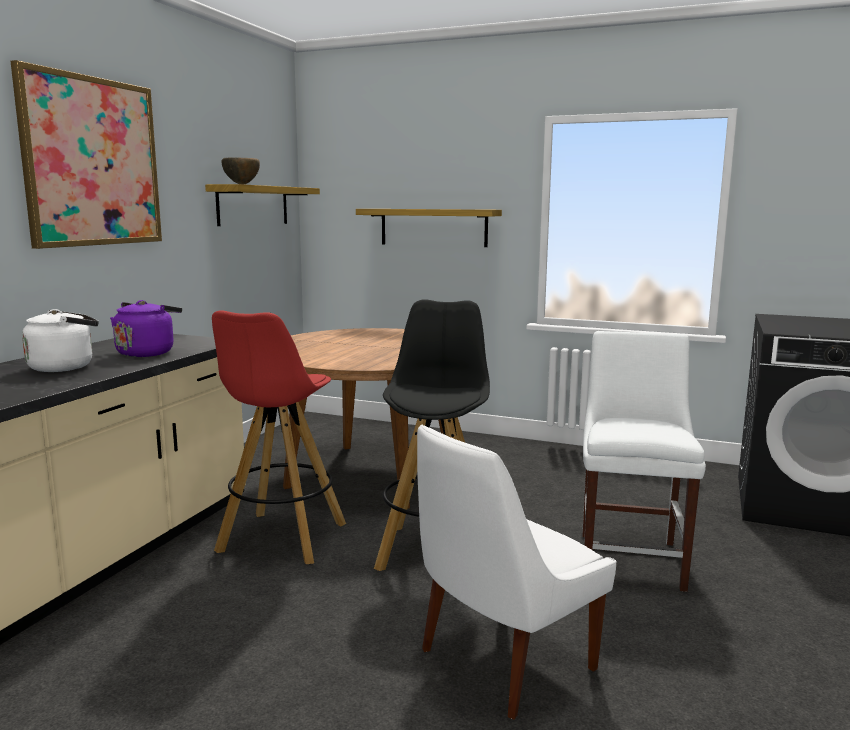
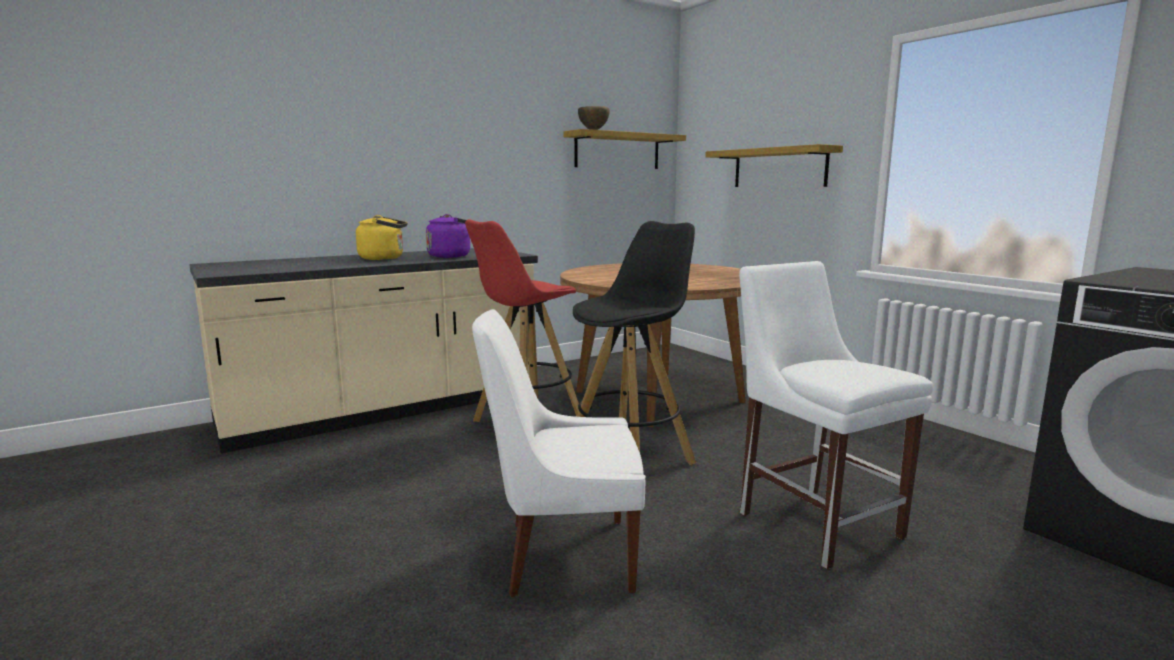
camera: 35 degrees right, 0 degrees up
(65, 367) = (384, 258): white kettle -> yellow kettle
(92, 162) = (451, 112): picture -> none
(630, 557) = (814, 521): white chair -> white chair turned 75 degrees counterclockwise

